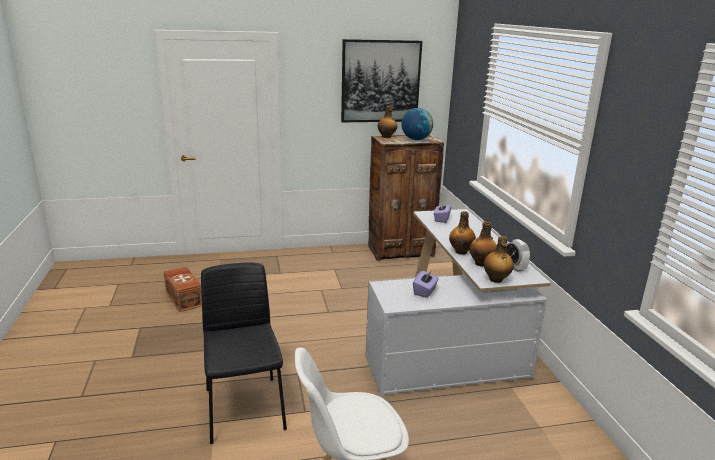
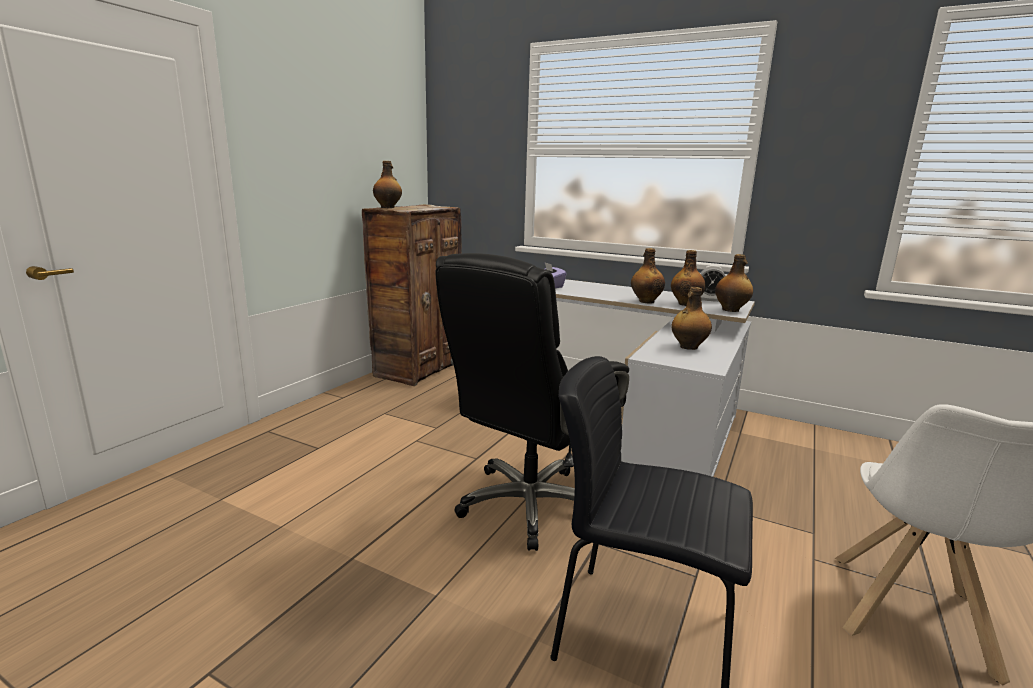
camera: 50 degrees left, 5 degrees down
(184, 298) = (213, 563): brown storage box -> none
(309, 342) = (531, 501): none -> black office chair
(380, 81) = (360, 127): picture -> none
(416, 139) = (428, 207): globe -> none
(425, 291) = (688, 347): purple tissue box -> bottle

